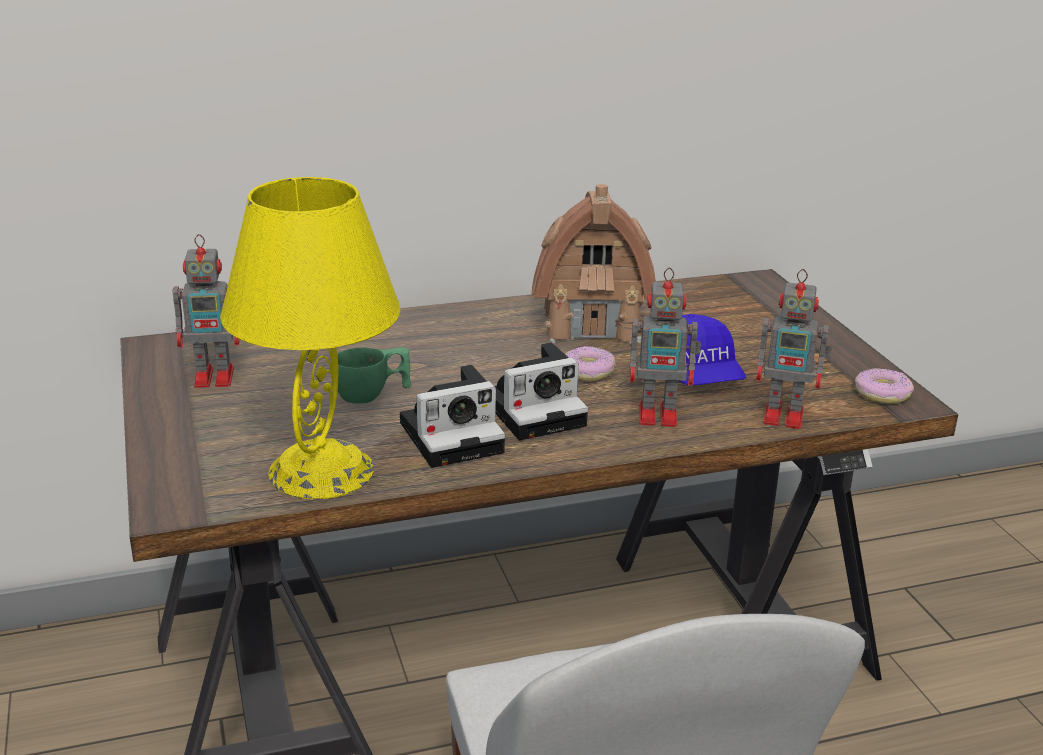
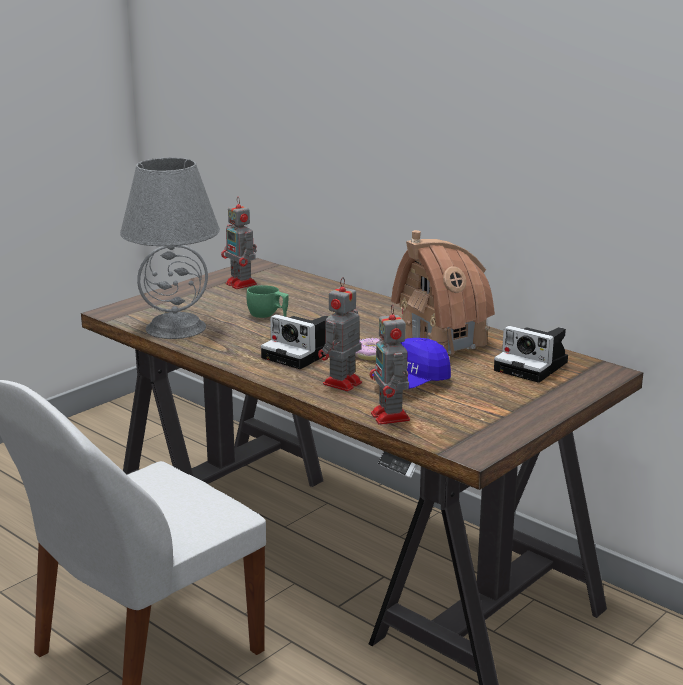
camera: 60 degrees right, 5 degrees down
(322, 471) = (175, 328): yellow table lamp -> grey table lamp
(454, 436) = (247, 343): camera -> camera (534, 366)
(660, 415) = (341, 384): toy robot -> toy robot turned 60 degrees clockwise
(882, 394) = (472, 441): donut -> none

